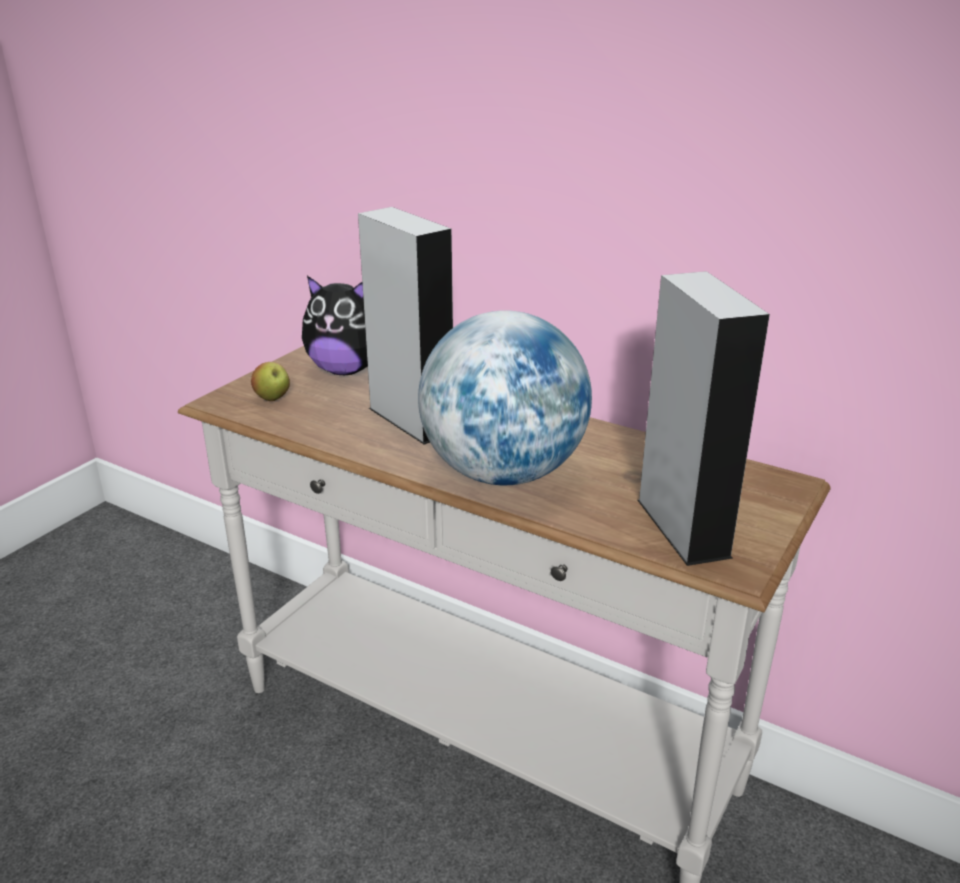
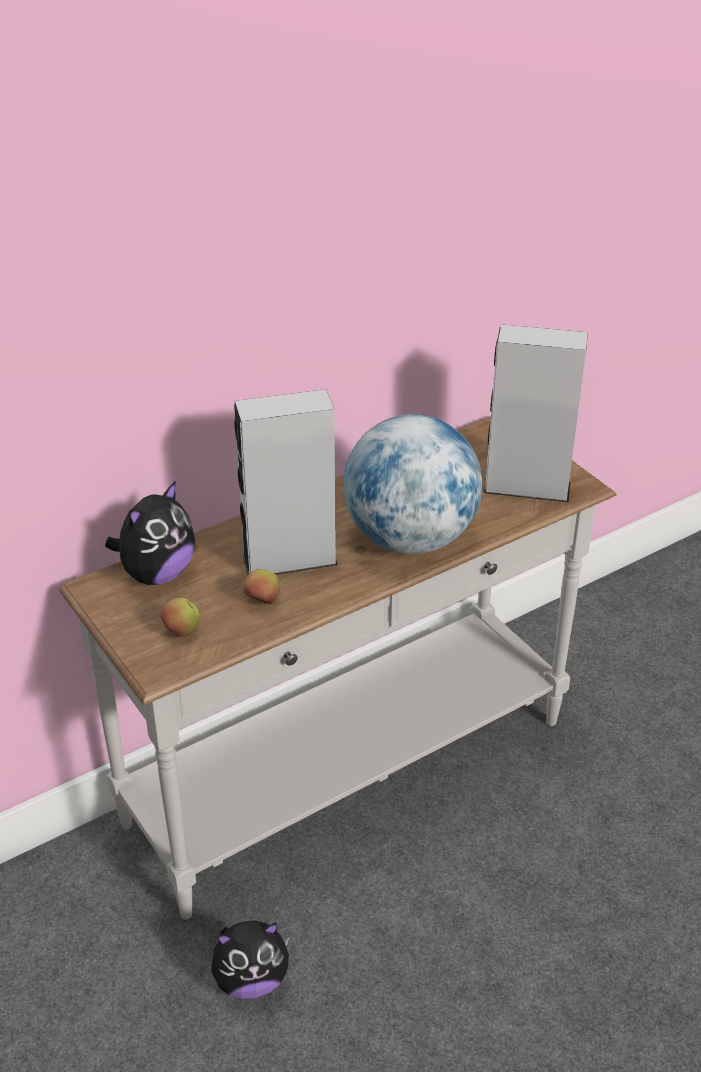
camera: 65 degrees left, 10 degrees up
(201, 758) = (251, 980): none -> plush toy
(338, 422) = (262, 602): none -> apple

